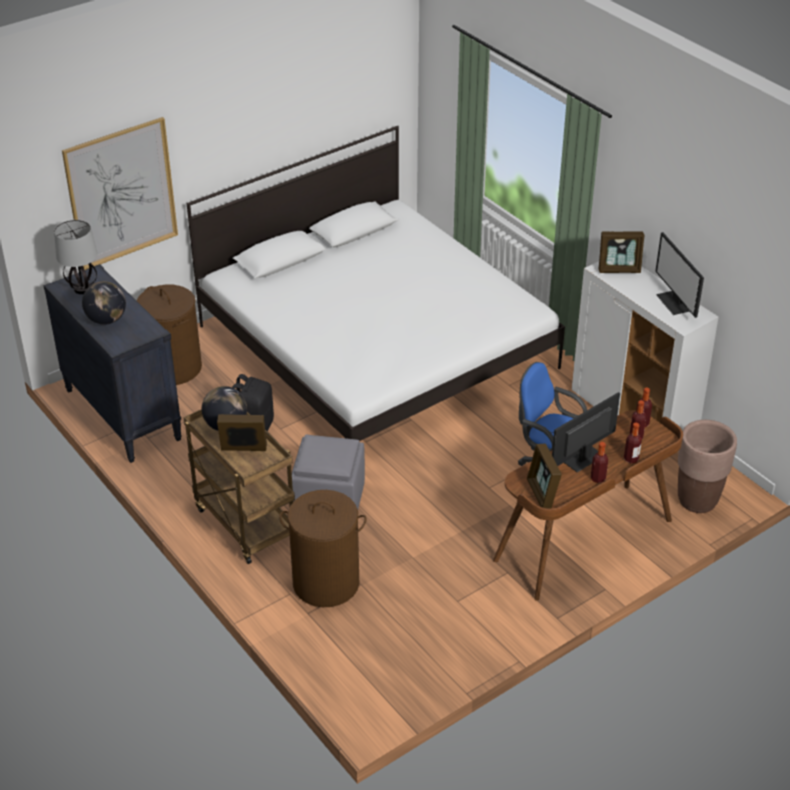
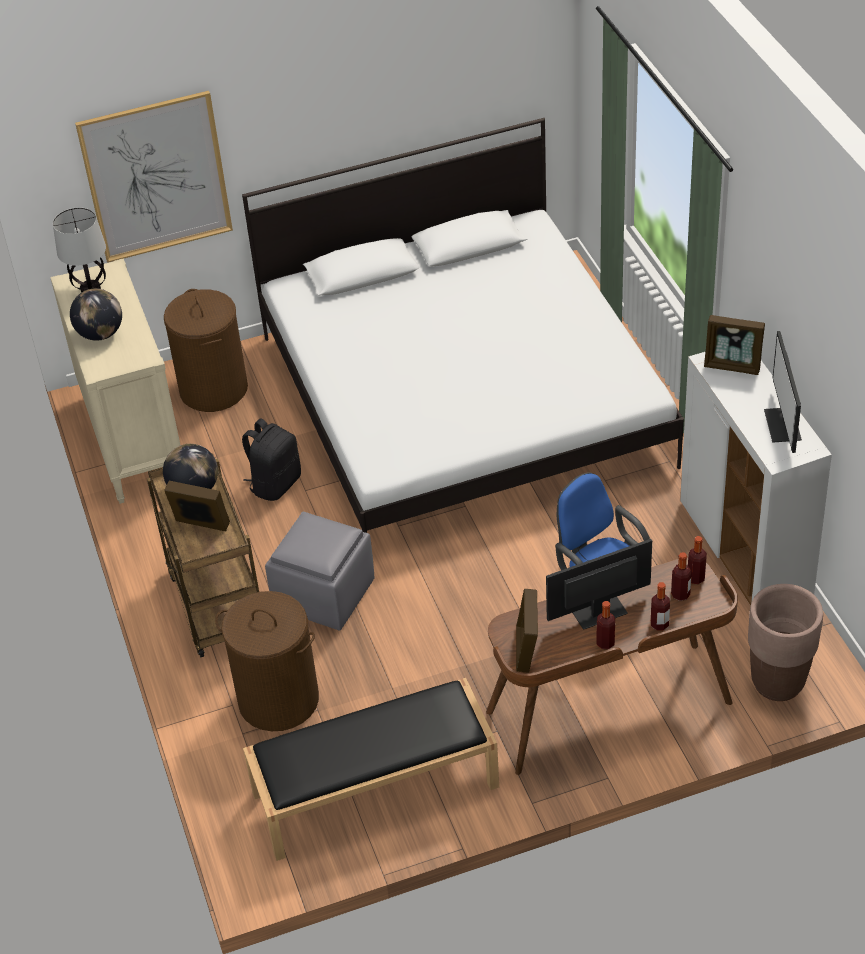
camera: 20 degrees right, 5 degrees up
(122, 414) = (133, 440): black dresser -> beige dresser
(431, 634) = (374, 791): none -> black bench

